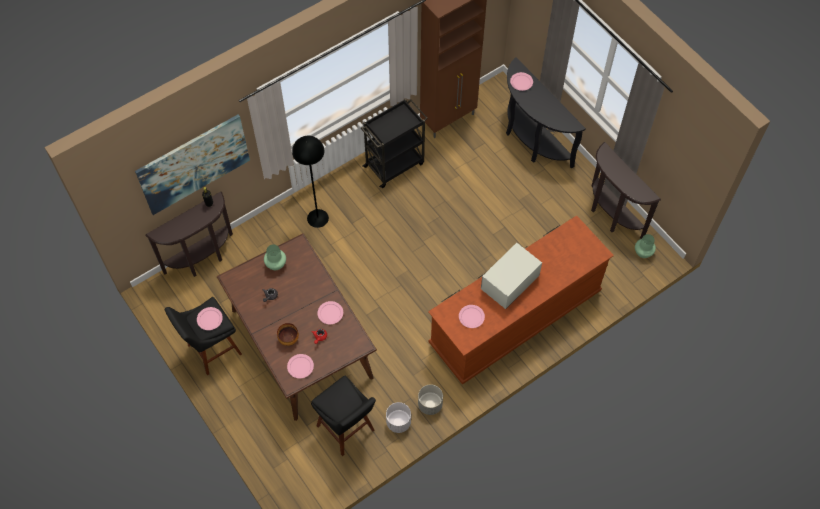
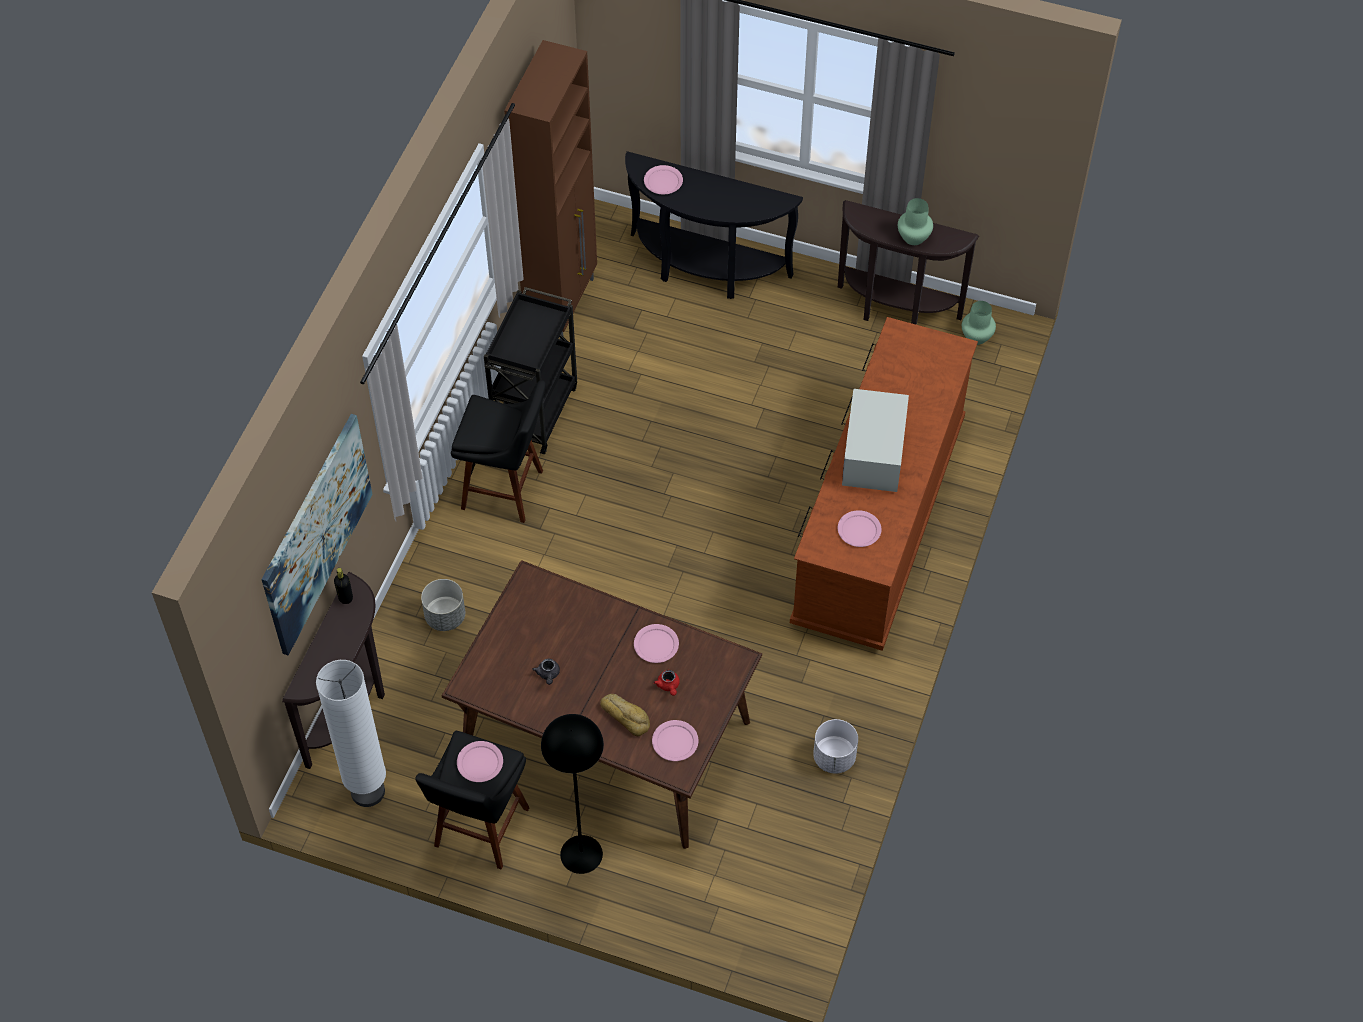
camera: 35 degrees left, 5 degrees down
(180, 301) = (368, 792): none -> white floor lamp
(276, 264) = (518, 626): green vase -> green vase (913, 237)
(288, 339) = (625, 716): bowl -> bread
(318, 218) = (483, 551): black floor lamp -> black floor lamp (582, 854)
(347, 430) = (771, 813): black stool -> black stool (507, 491)
(430, 404) = (857, 707): grey planter -> grey planter (445, 617)

